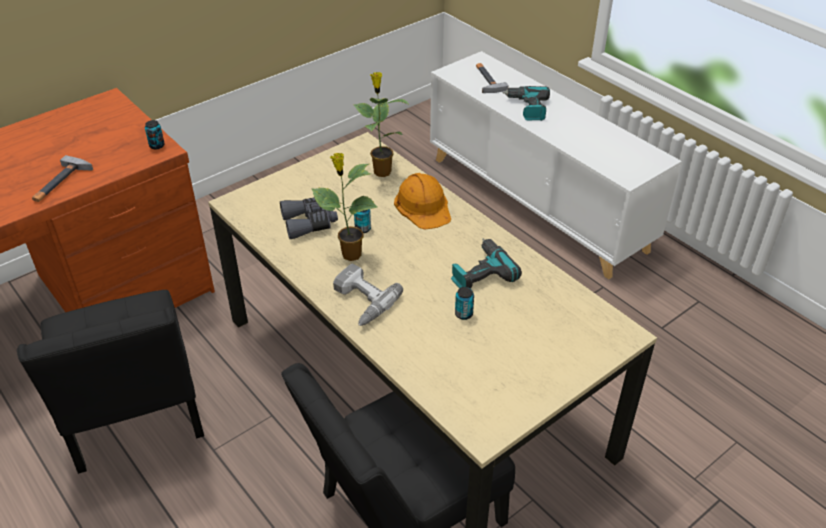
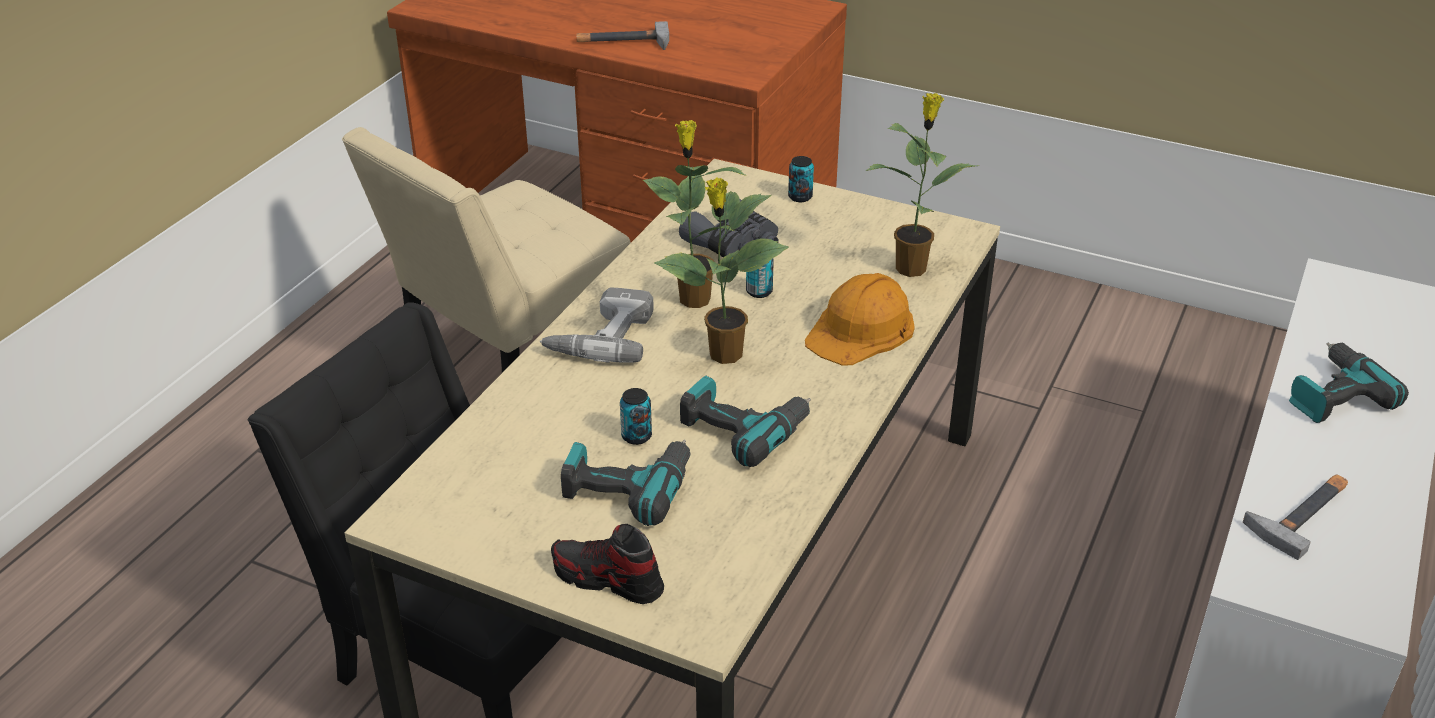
camera: 65 degrees right, 5 degrees down
(134, 416) = (508, 350): black chair -> beige chair
(157, 145) = (750, 69): can -> can (800, 197)
(412, 260) = (724, 355): none -> potted plant
(486, 79) = (1364, 322): hammer -> hammer (1302, 512)
(505, 330) = (627, 487): none -> power drill
(575, 358) = (607, 580): none -> shoe

